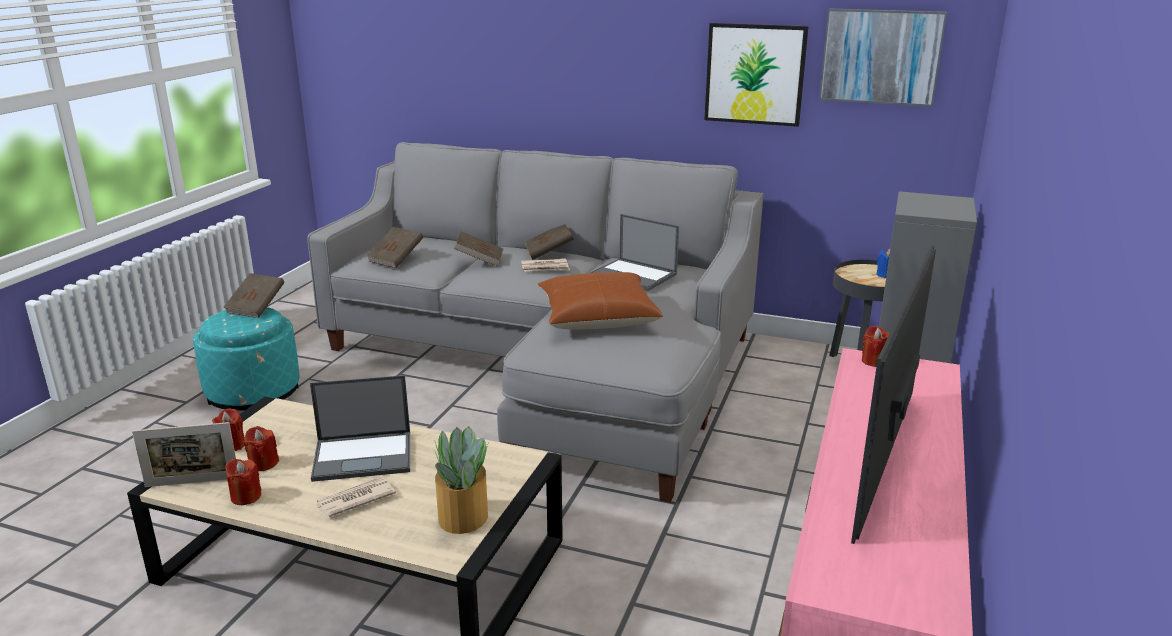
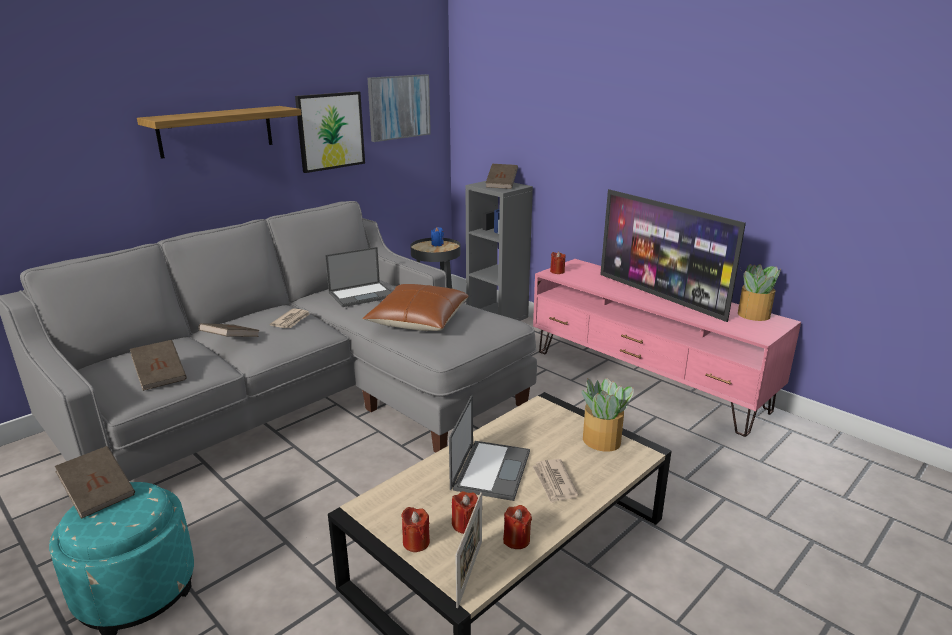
camera: 65 degrees left, 0 degrees up
(549, 253) = (261, 313): brown book -> brown book (501, 185)
(608, 52) = (216, 131): none -> shelf
(927, 572) = (753, 315): none -> potted plant

